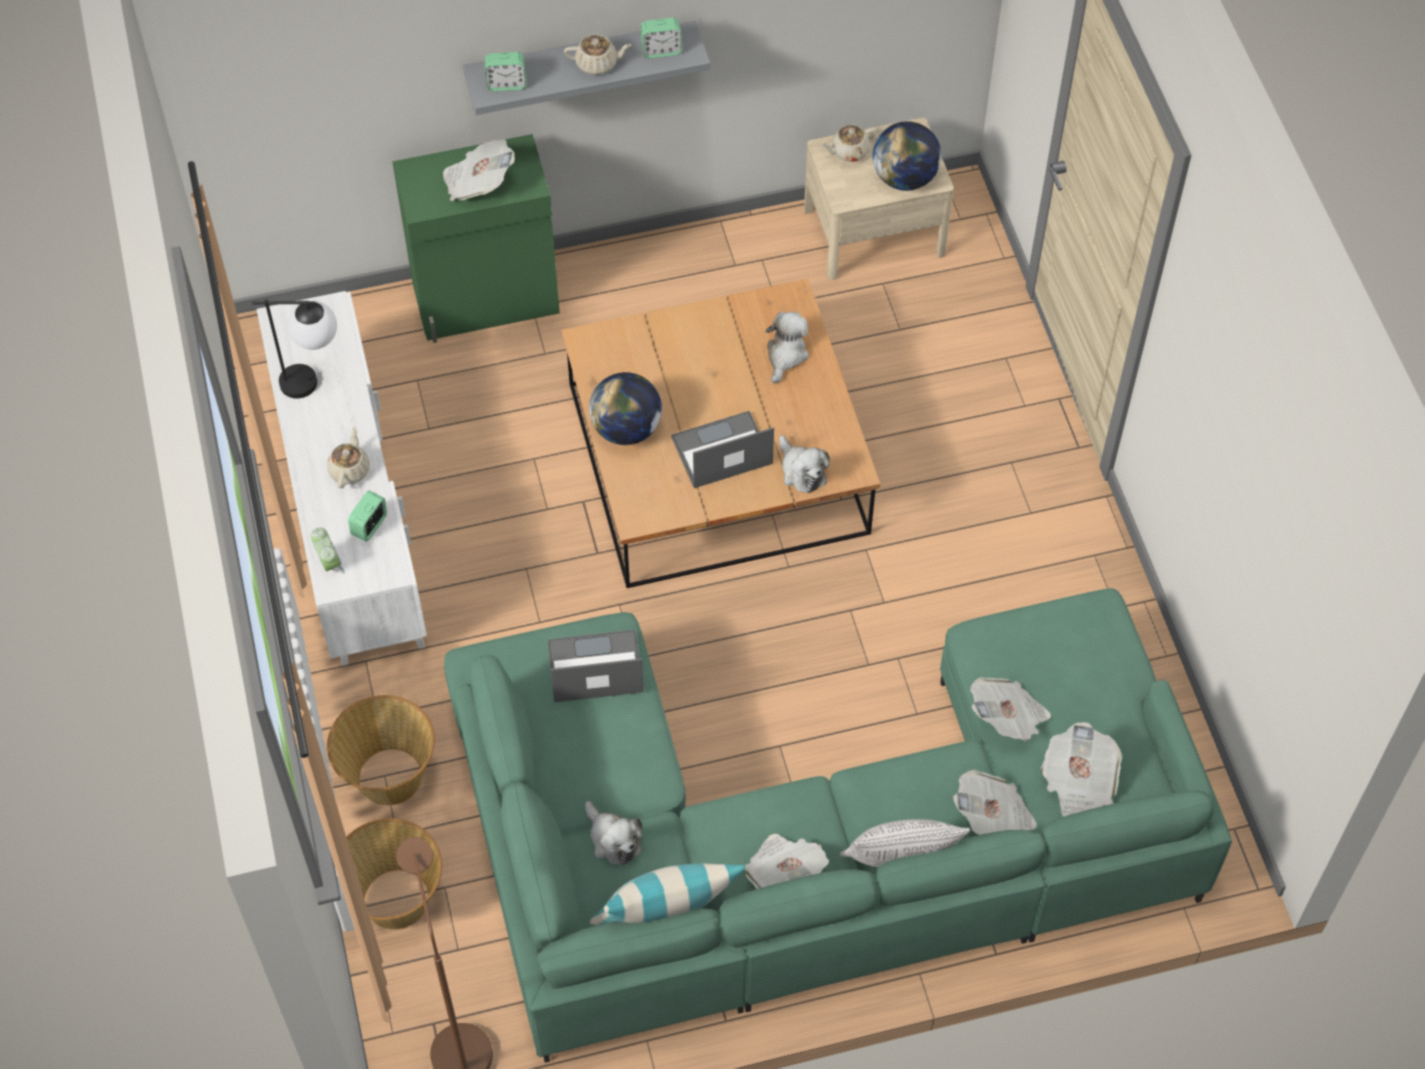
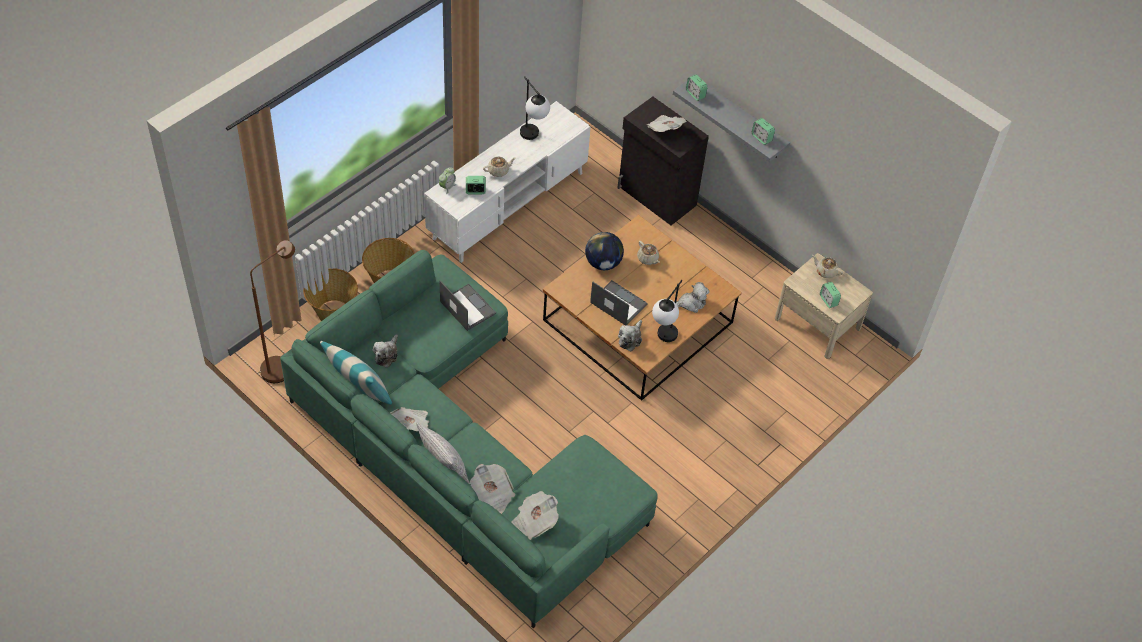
camera: 55 degrees right, 5 degrees down
(487, 300) = (656, 196): green cabinet -> black cabinet
(597, 63) = (734, 119): beige teapot -> beige teapot (648, 259)
(832, 428) = (663, 339): none -> table lamp
(904, 178) = (828, 300): globe -> alarm clock
(1008, 718) = (550, 477): newspaper -> none

